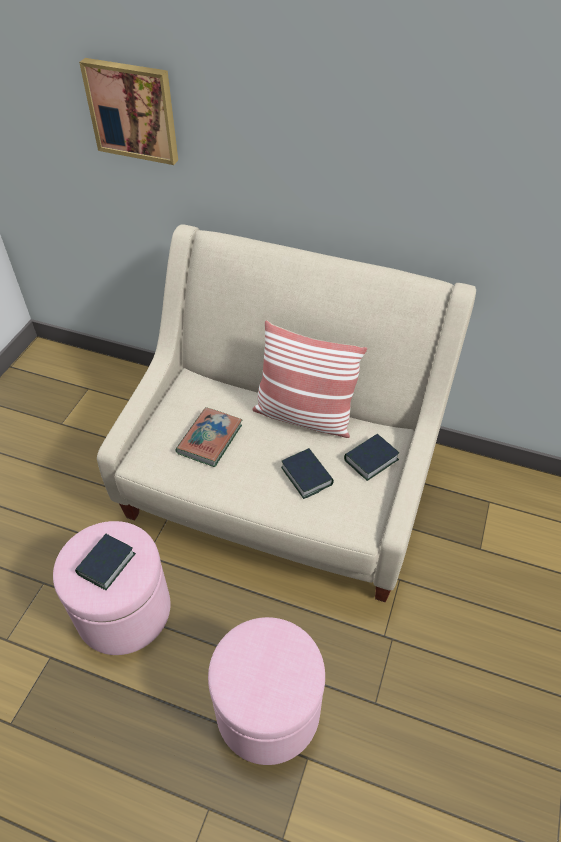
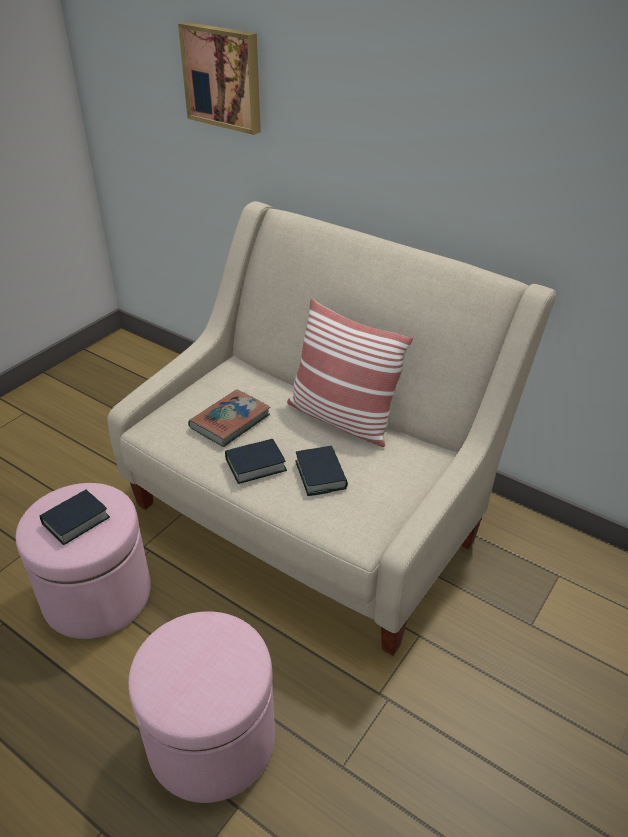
camera: 15 degrees right, 10 degrees down
(371, 460) = (401, 473): book -> book (255, 465)

